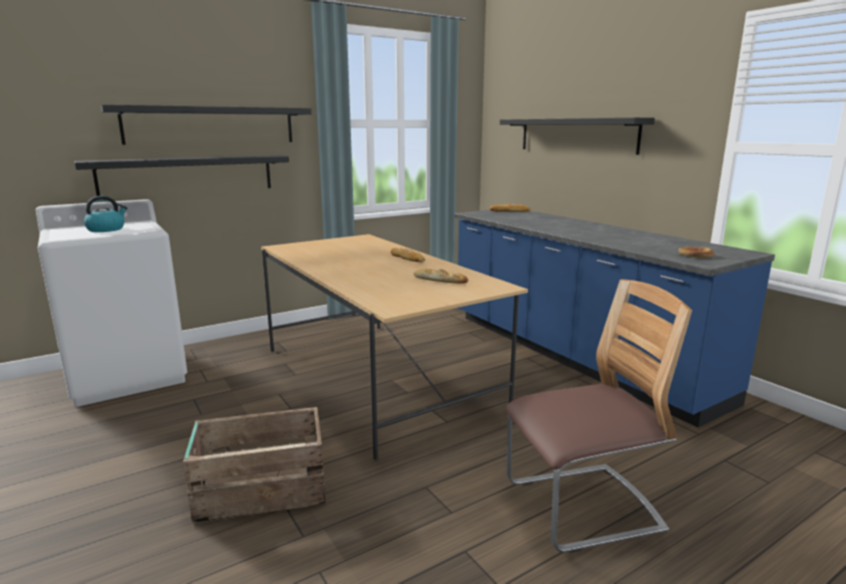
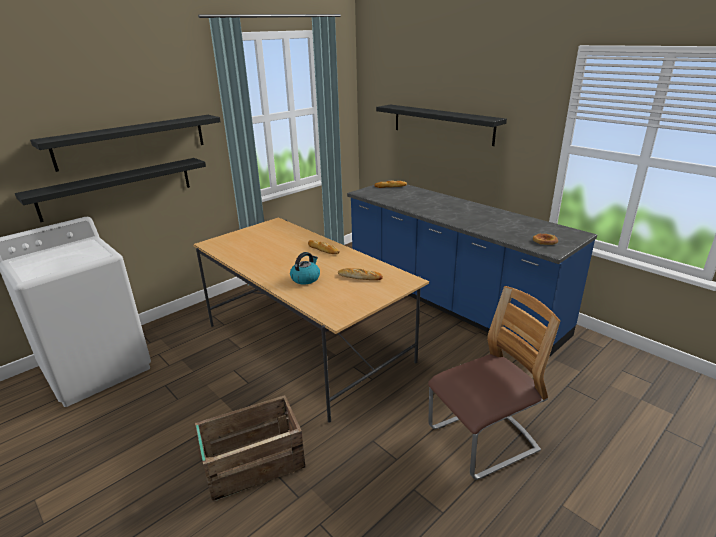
camera: 10 degrees left, 10 degrees up
(106, 229) = (64, 257): kettle -> kettle (305, 278)

